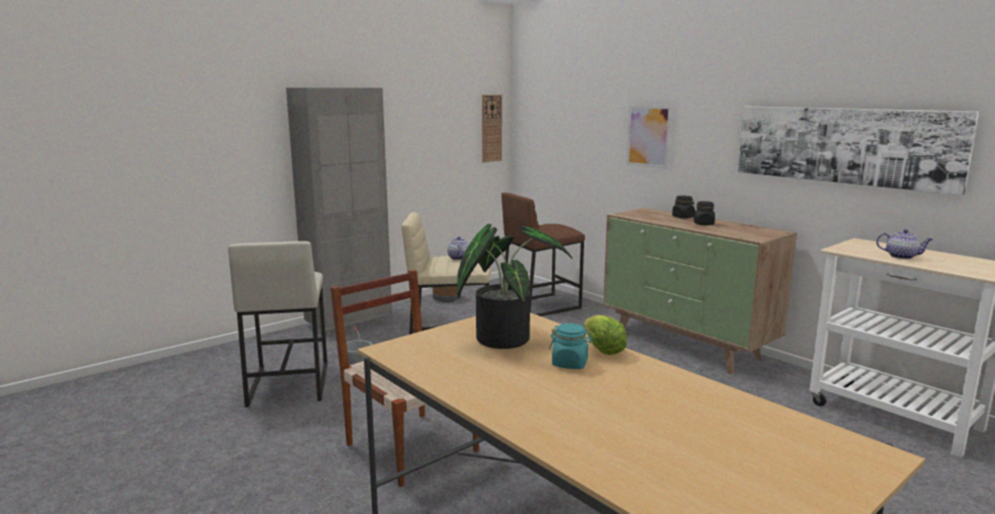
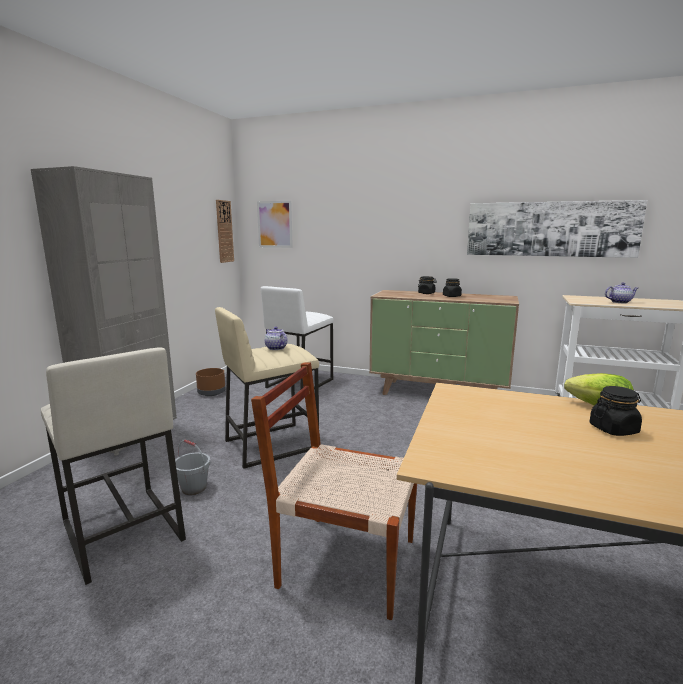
camera: 30 degrees left, 0 degrees up
(504, 337) = (503, 416): potted plant -> none
(541, 306) = (300, 383): brown stool -> white stool
(570, 364) = (613, 429): turquoise jar -> black jar
(648, 136) = (383, 231): picture -> picture (275, 224)

